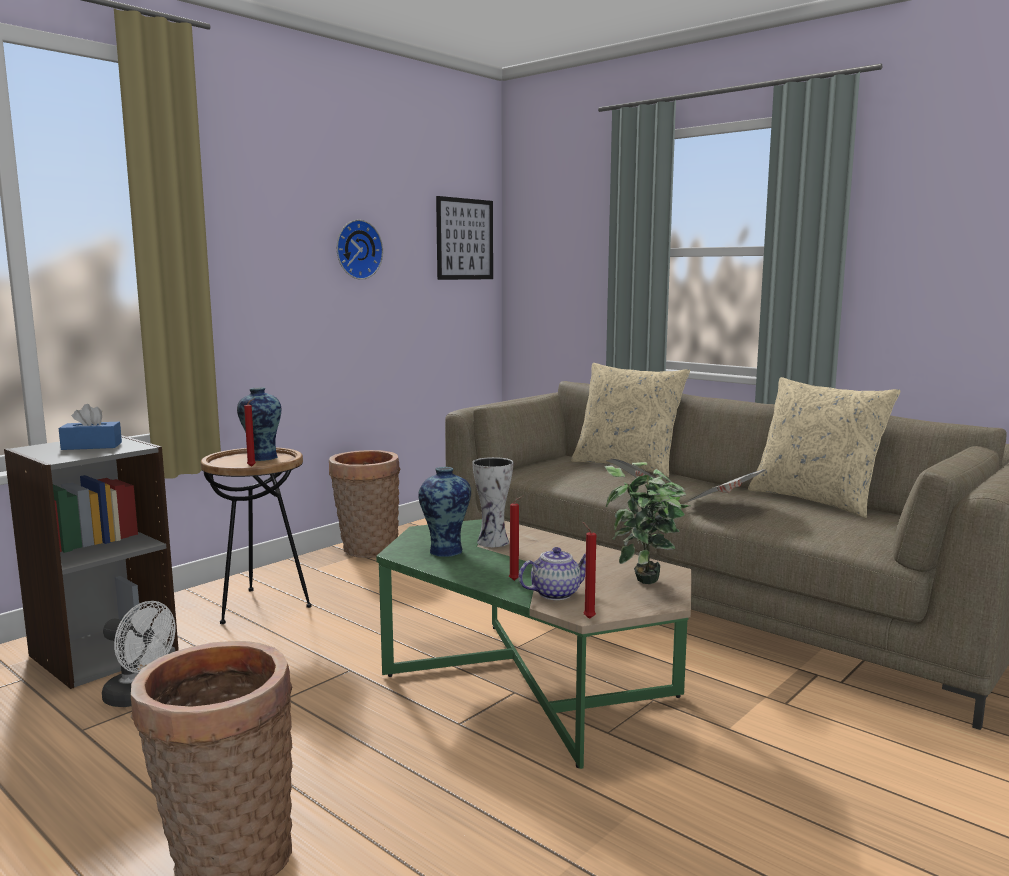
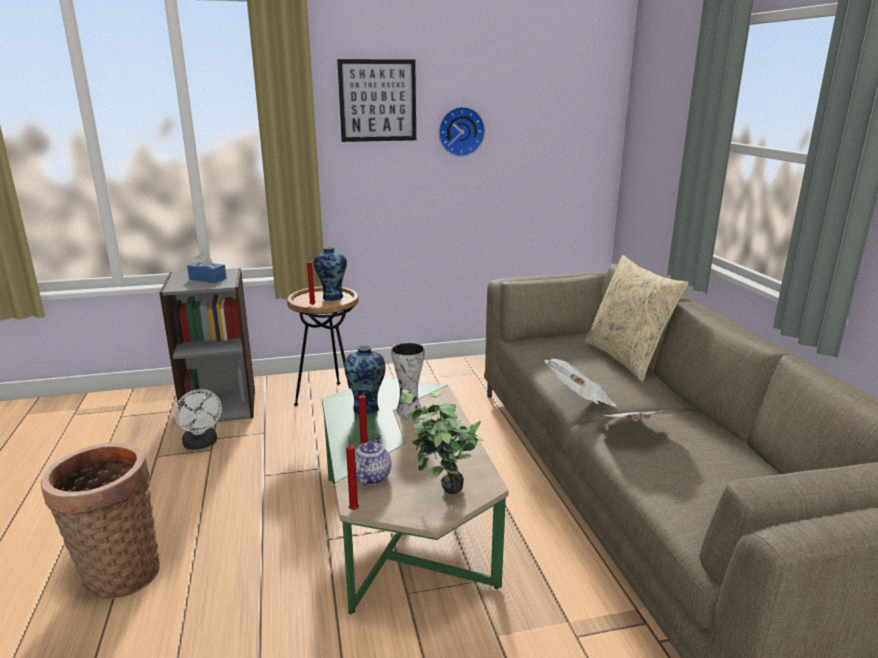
camera: 35 degrees right, 10 degrees up
(367, 550) = (442, 370): basket -> none
(465, 239) = (579, 117): picture -> picture (378, 101)
(556, 593) = (371, 476): teapot -> teapot turned 90 degrees counterclockwise
(815, 500) = (744, 452): beige pillow -> none

